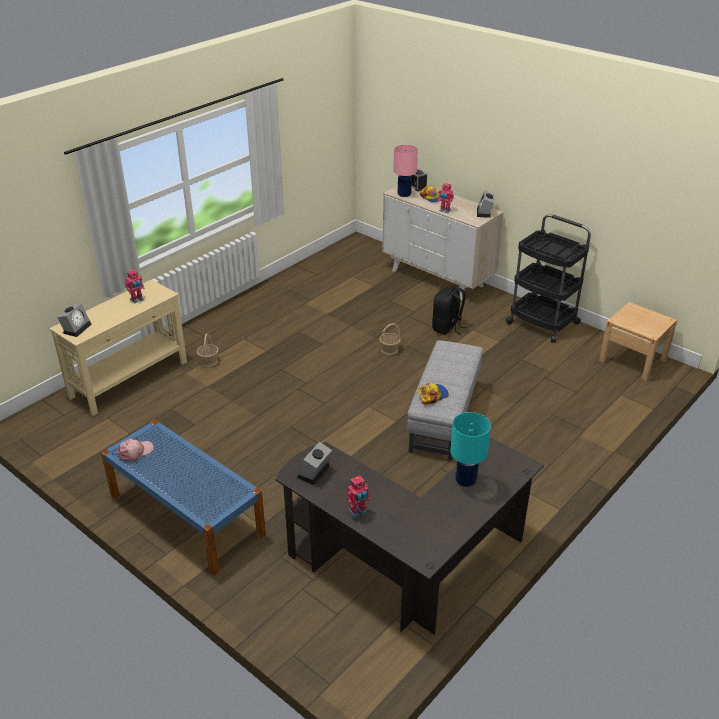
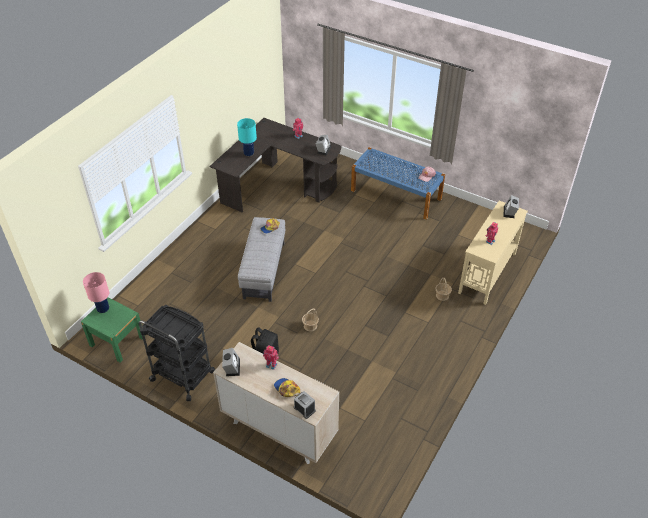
camera: 170 degrees right, 10 degrees up
(404, 195) = (316, 389): pink table lamp -> pink table lamp (103, 309)
(633, 360) = (117, 341): beige nightstand -> green nightstand

